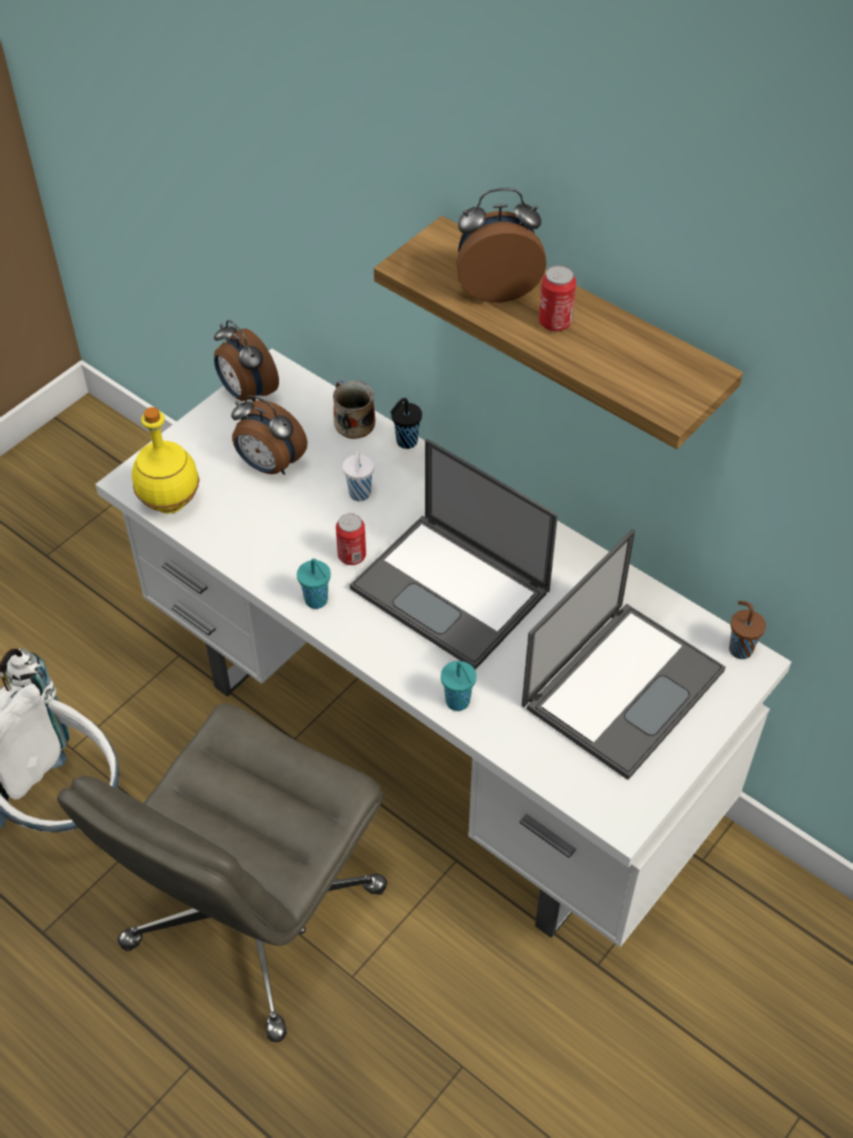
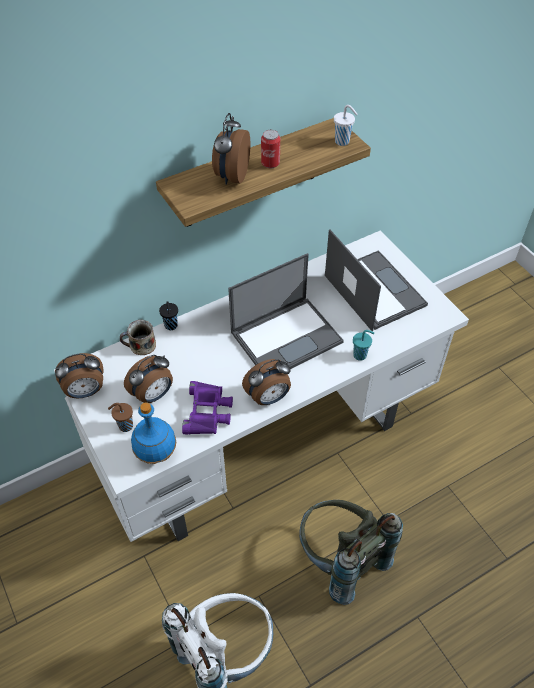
camera: 70 degrees left, 0 degrees up
(170, 502) = (155, 454): yellow bottle -> blue bottle
(253, 919) = (339, 560): grey office chair -> grey backpack
(262, 536) = (208, 412): none -> purple binoculars
(317, 601) = (268, 398): turquoise cup -> alarm clock
(352, 556) = (243, 373): can -> none
(359, 495) = (199, 357): white cup -> white cup (343, 142)
(739, 648) = (367, 244): brown cup -> brown cup (125, 426)

